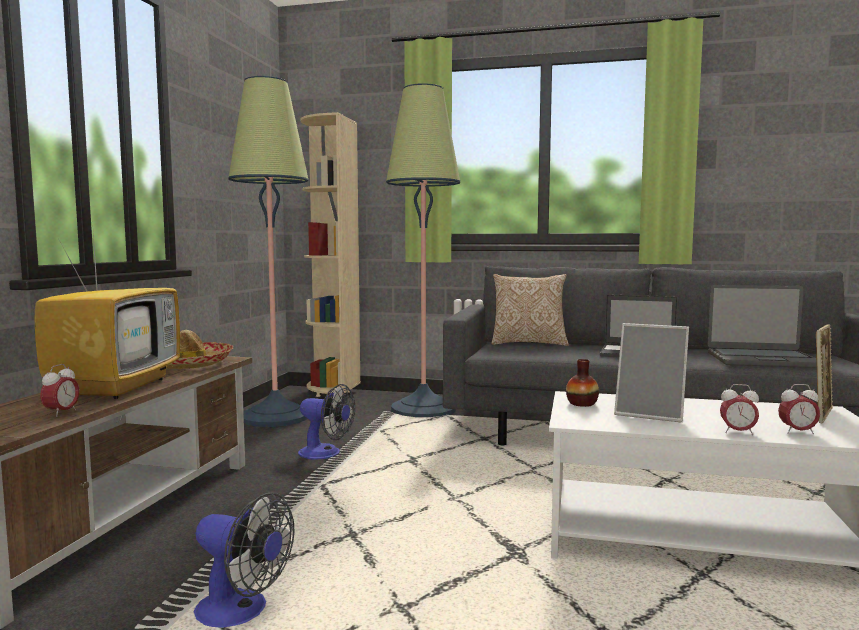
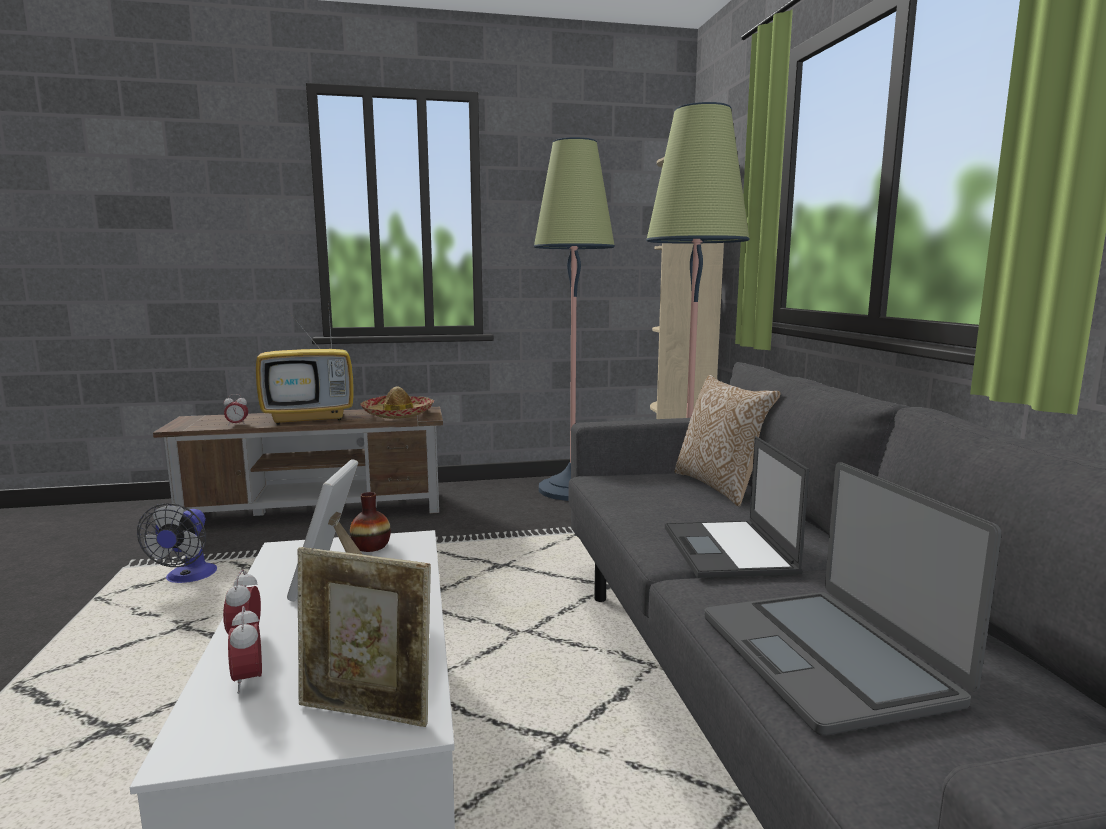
camera: 65 degrees right, 5 degrees up
(326, 453) = (491, 530): fan -> none

